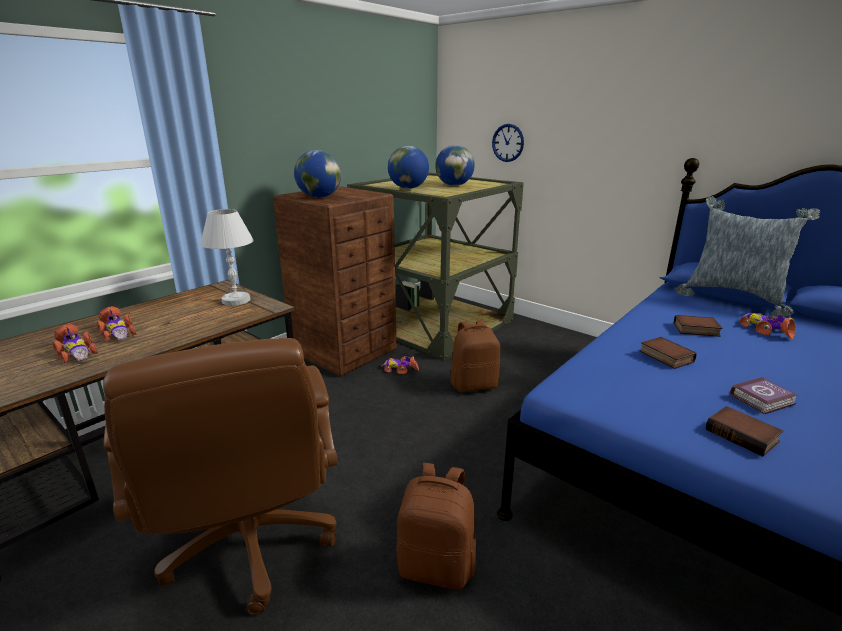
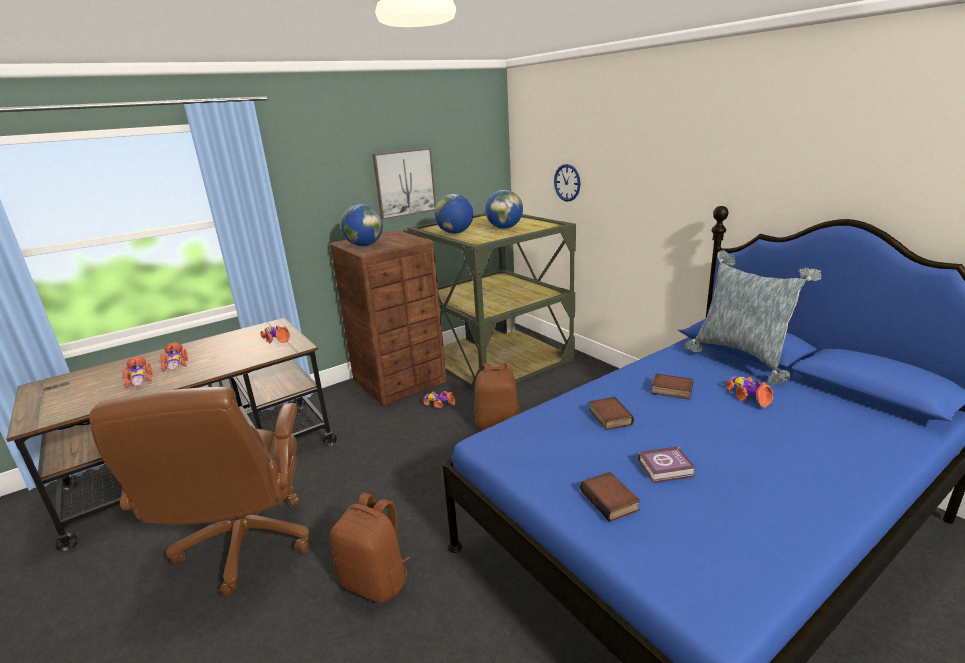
camera: 15 degrees right, 0 degrees up
(236, 300) = (276, 338): white table lamp -> toy car
(345, 135) = (405, 183): none -> picture

